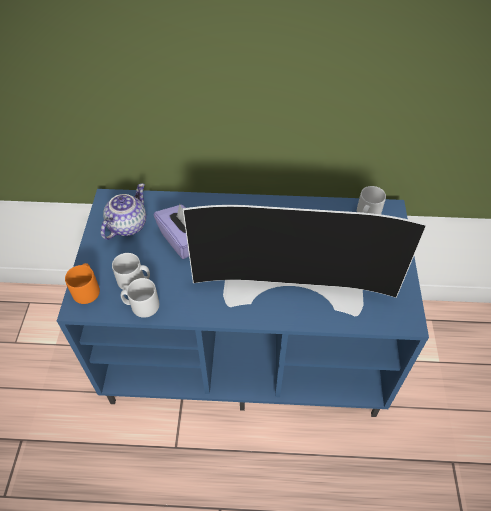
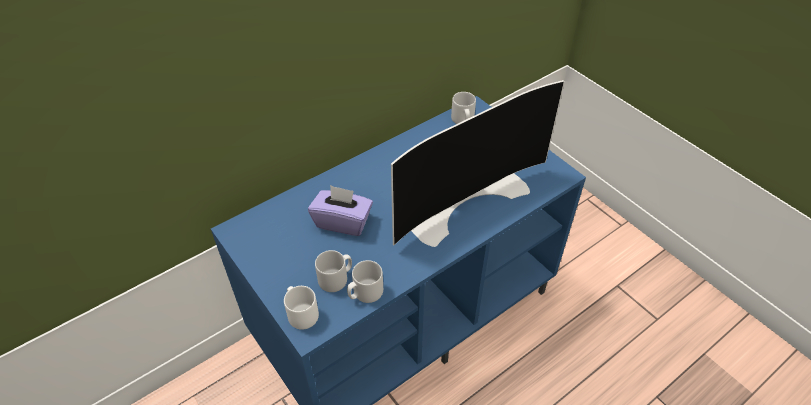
camera: 40 degrees left, 5 degrees down
(87, 290) = (301, 313): orange mug -> white mug
(127, 225) = (277, 240): teapot -> none

